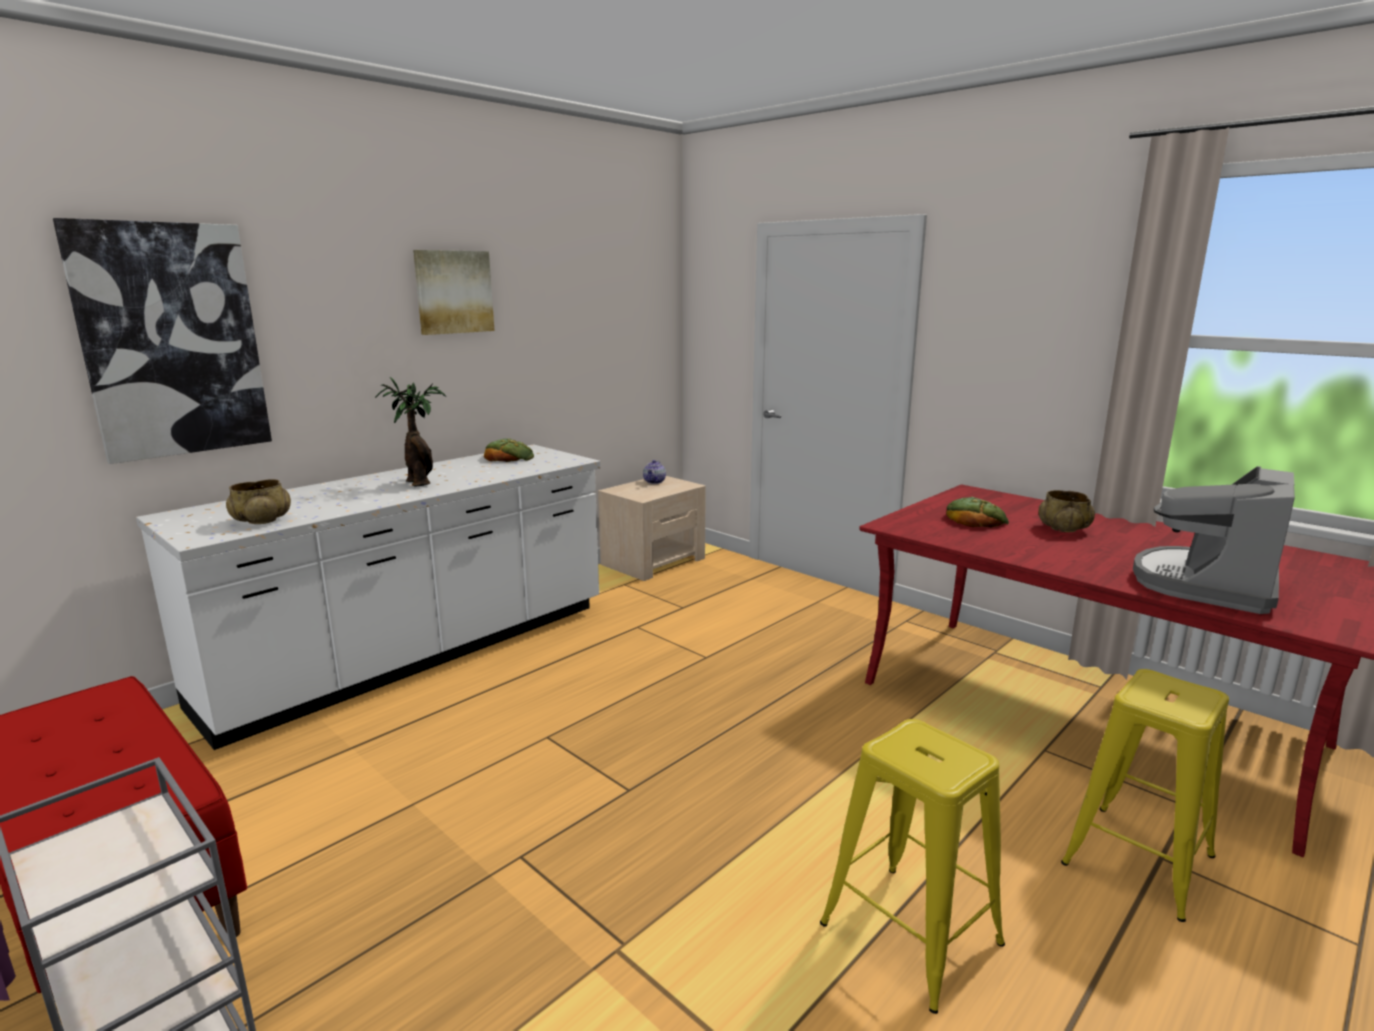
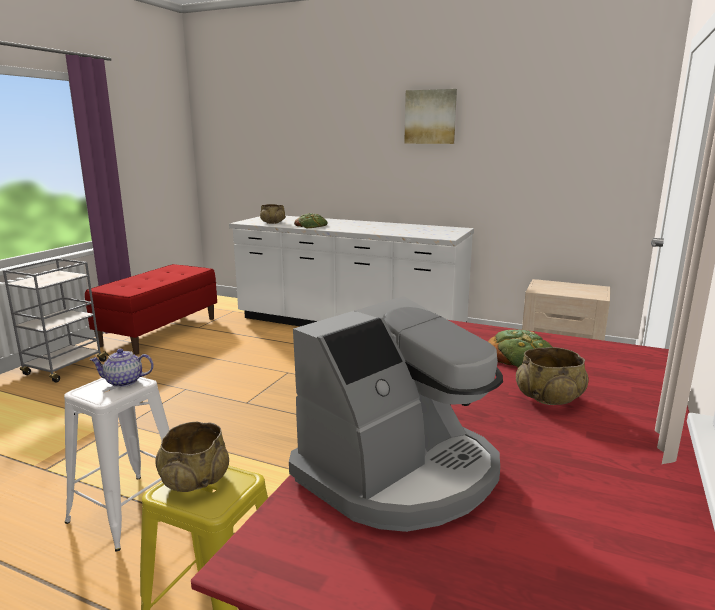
camera: 70 degrees right, 0 degrees up
(172, 341) = (290, 138): picture -> none
(419, 482) = (355, 226): potted plant -> none
(509, 457) = (431, 229): bread -> bread (311, 225)
(654, 482) = (584, 287): teapot -> teapot (123, 382)
(910, 933) = (129, 510): yellow stool -> white stool
(1163, 699) = (195, 480): none -> beige bowl
(1206, 584) = (400, 472): coffee machine -> coffee machine turned 120 degrees clockwise

